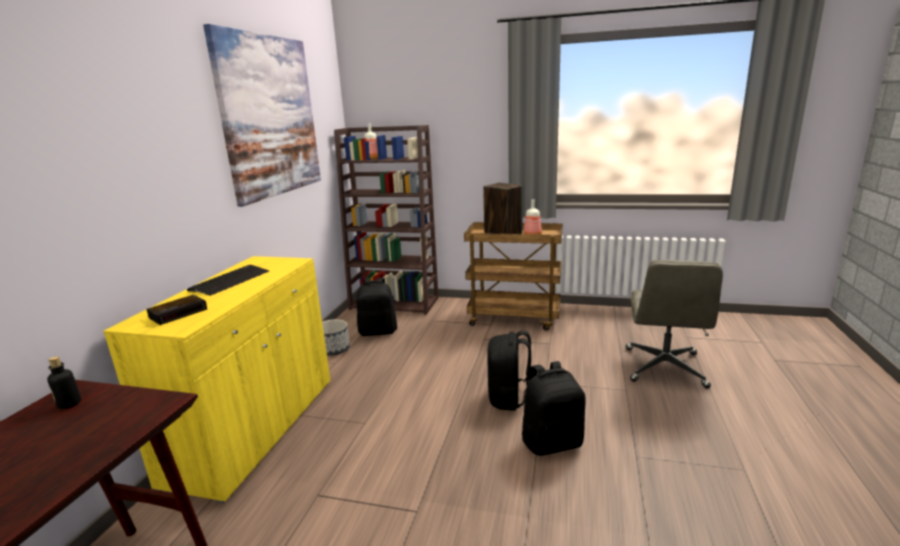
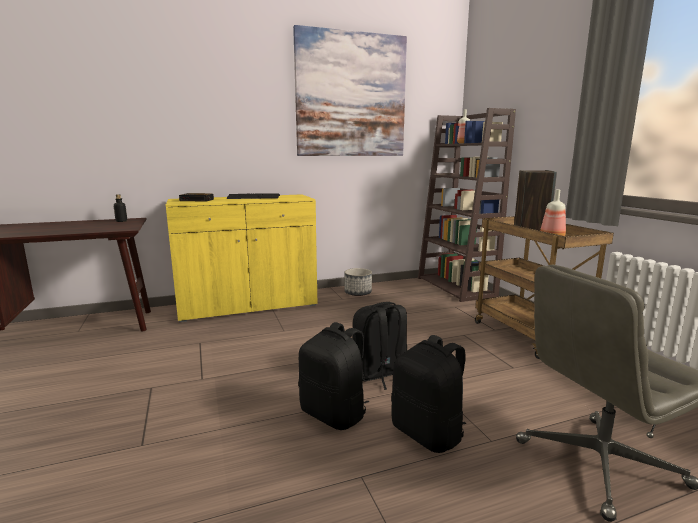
camera: 55 degrees right, 5 degrees down
(378, 331) = (404, 296): black backpack -> black backpack (428, 433)

